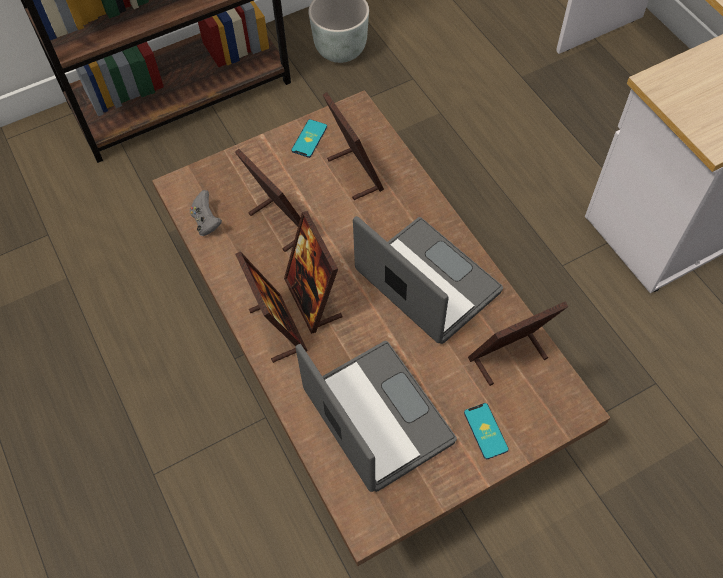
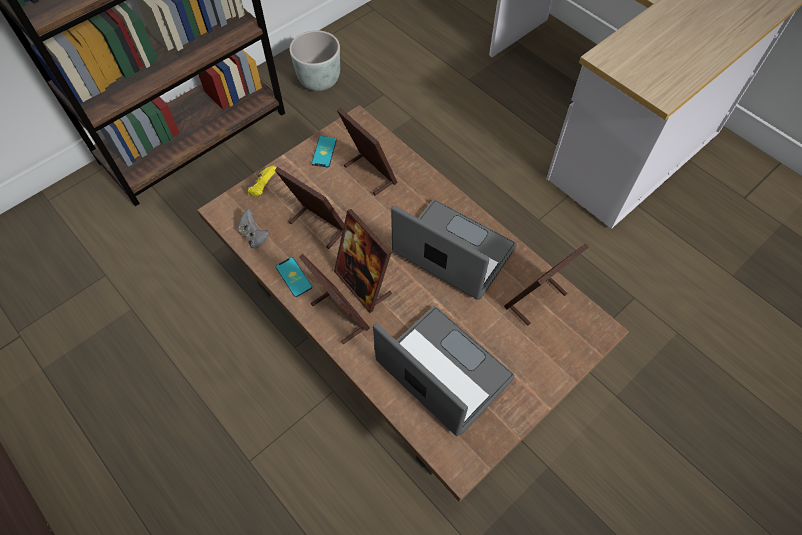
camera: 15 degrees left, 0 degrees up
(230, 169) = (263, 188): none -> yellow game controller
(485, 431) = (535, 363): phone -> phone (294, 277)

